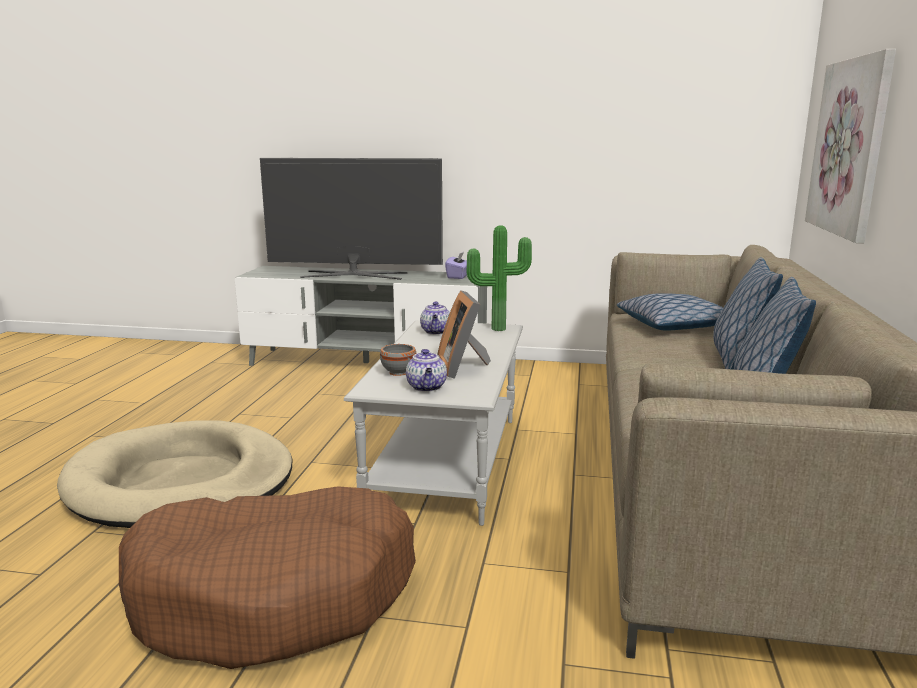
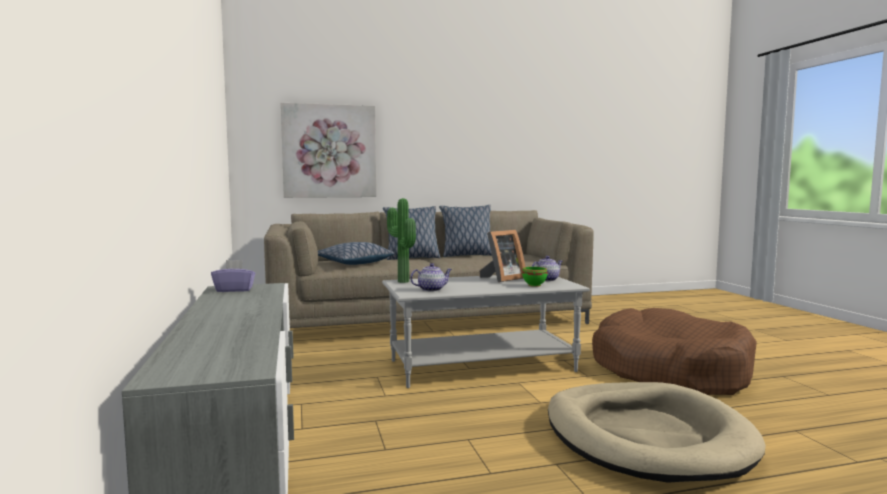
camera: 115 degrees left, 10 degrees down
(354, 275) = (237, 319): television -> none
(399, 373) = (534, 285): grey bowl -> green bowl

